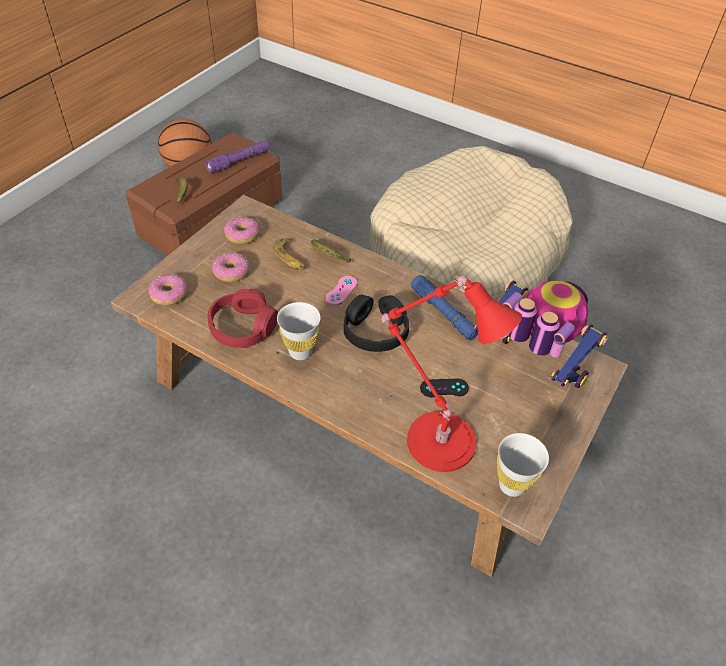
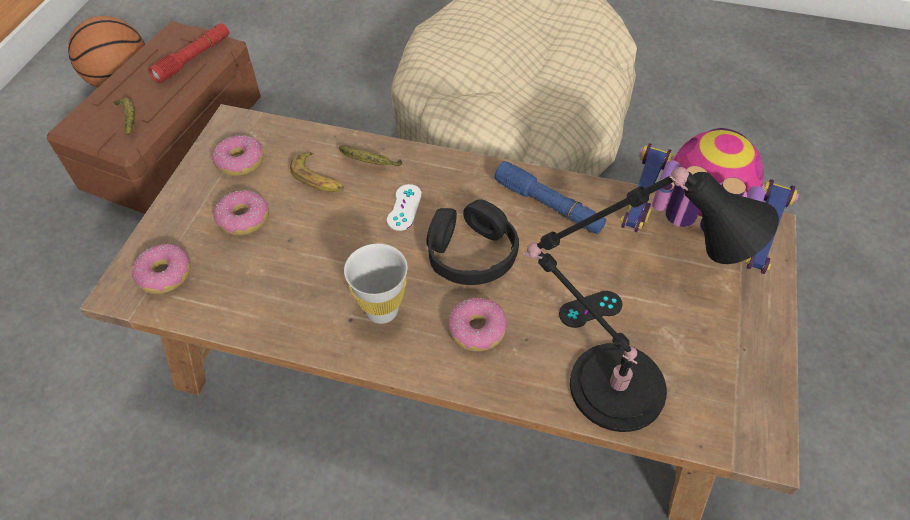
camera: 15 degrees left, 5 degrees up
(239, 161) = (193, 59): purple flashlight -> red flashlight
(243, 327) = (289, 295): red headphones -> none
(341, 290) = (404, 207): pink game controller -> white game controller
(359, 381) = (477, 330): none -> donut
(436, 438) = (608, 384): red table lamp -> black table lamp
(511, 485) = (730, 422): white cup -> none

